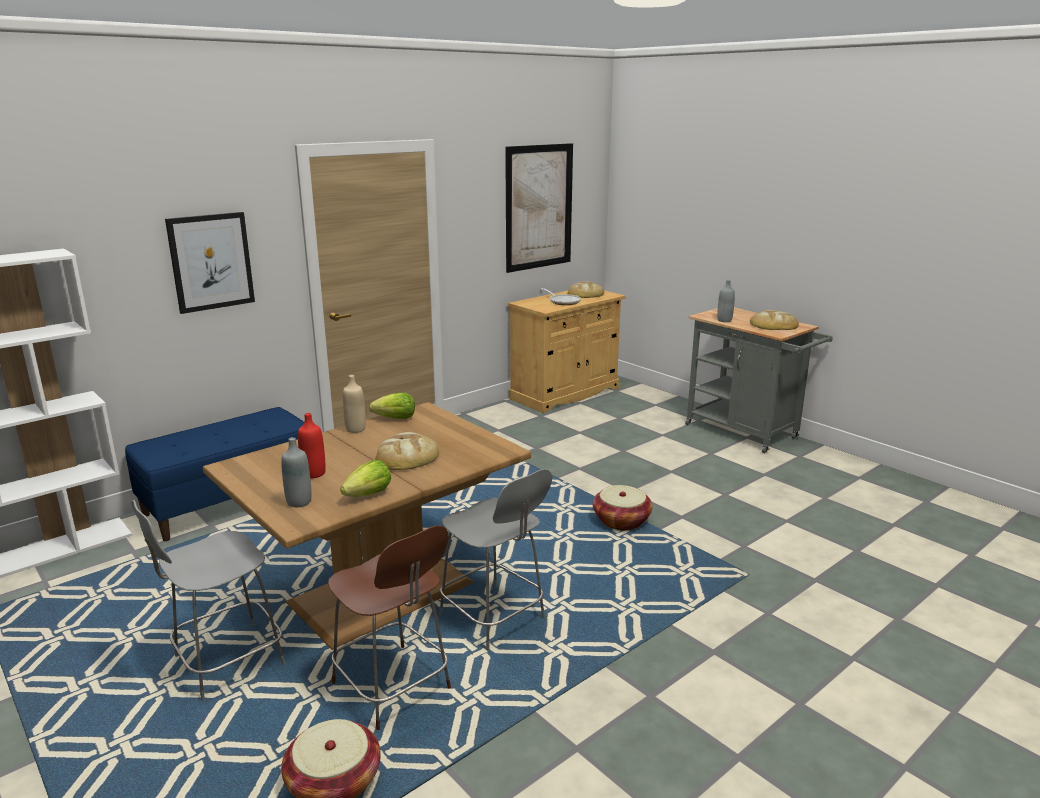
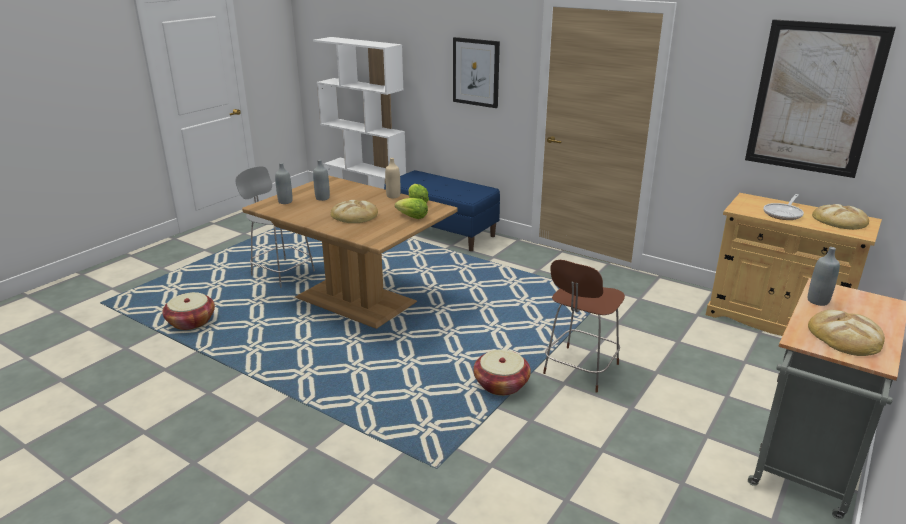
camera: 75 degrees right, 5 degrees up
(314, 473) = (322, 198): red bottle -> grey bottle
(369, 495) = (296, 215): lettuce -> lettuce (412, 217)
(393, 689) = (262, 323): brown chair -> brown chair (580, 370)
(494, 619) = (335, 344): grey chair -> none

